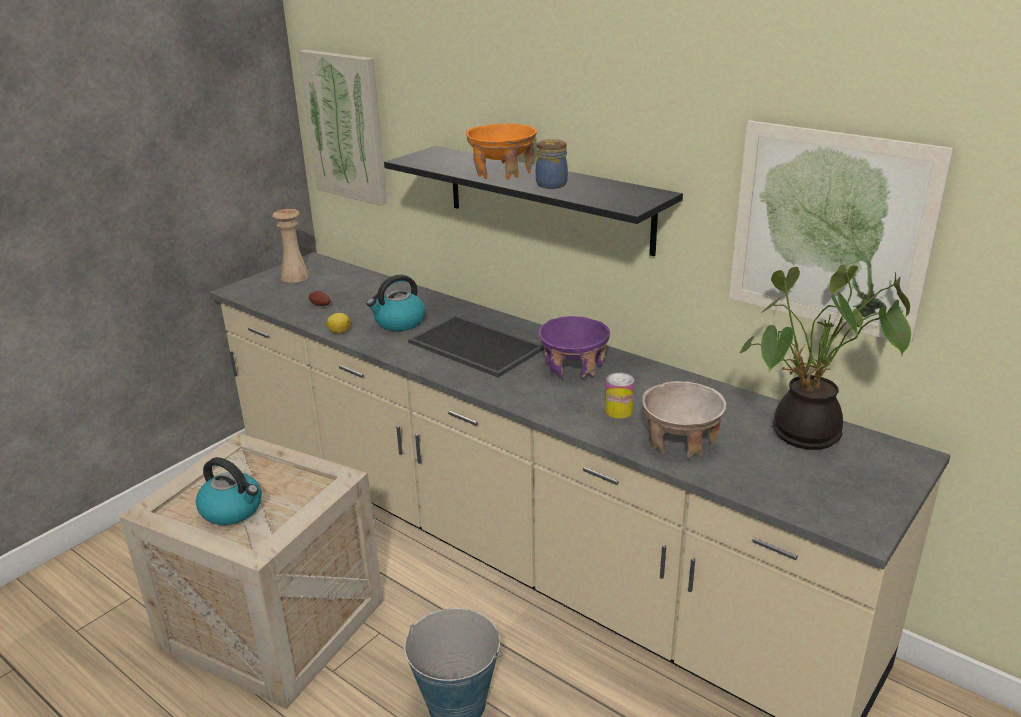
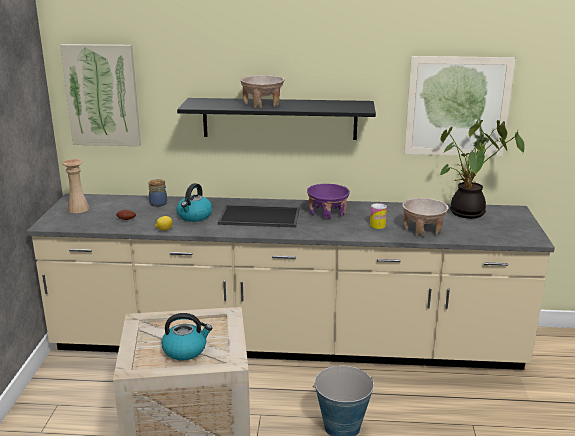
camera: 35 degrees left, 5 degrees down
(502, 172) = (262, 104): orange bowl -> beige bowl
(551, 184) = (302, 106): jar -> jar (158, 203)

